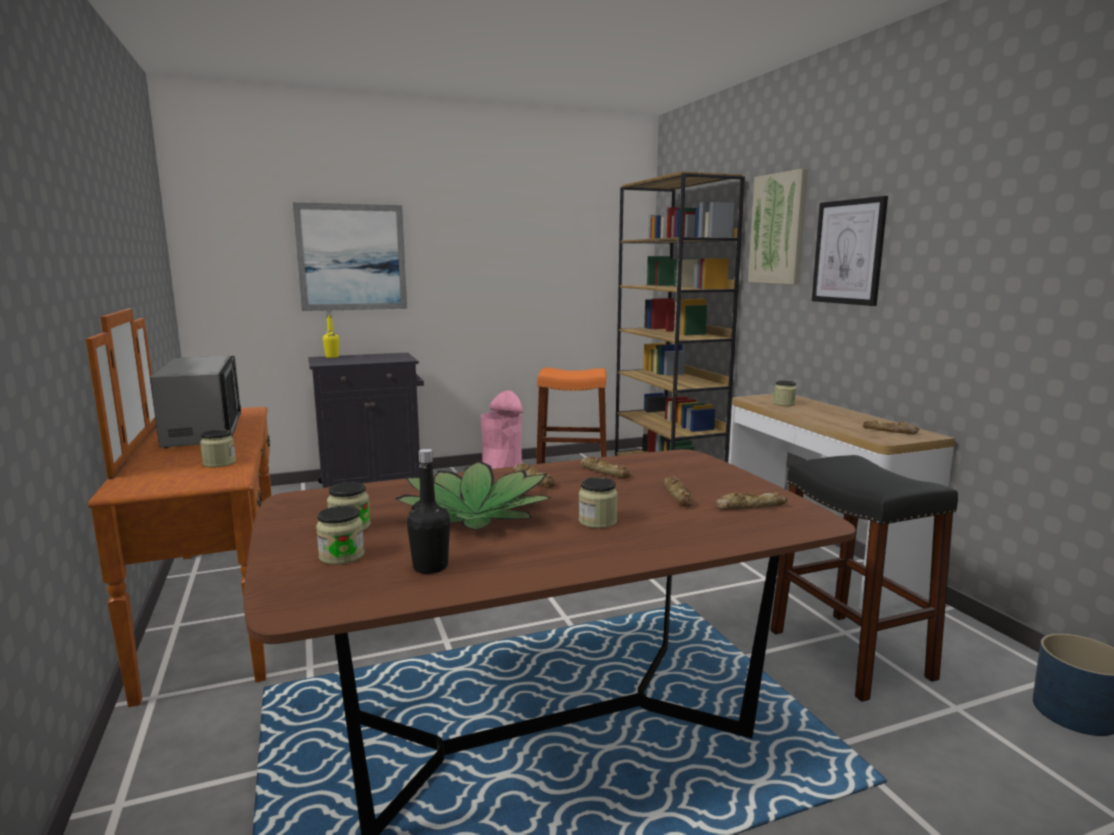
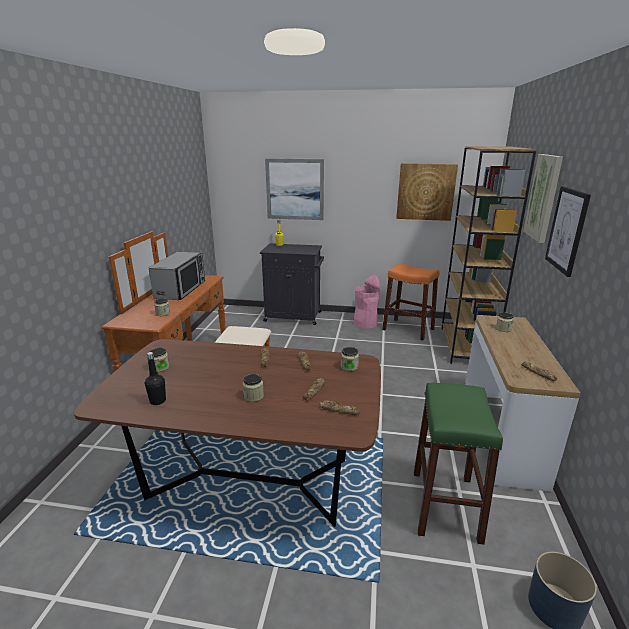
camera: 30 degrees right, 10 degrees up
(342, 556) = (138, 383): jar -> jar (349, 367)
(476, 514) = (212, 375): potted plant -> none
(562, 257) = (425, 192): none -> picture
(849, 654) = (445, 505): black stool -> green stool

